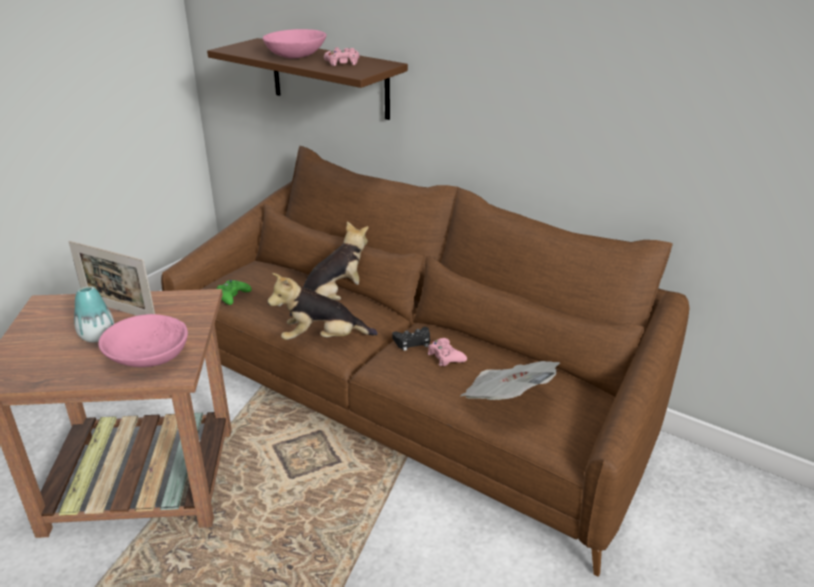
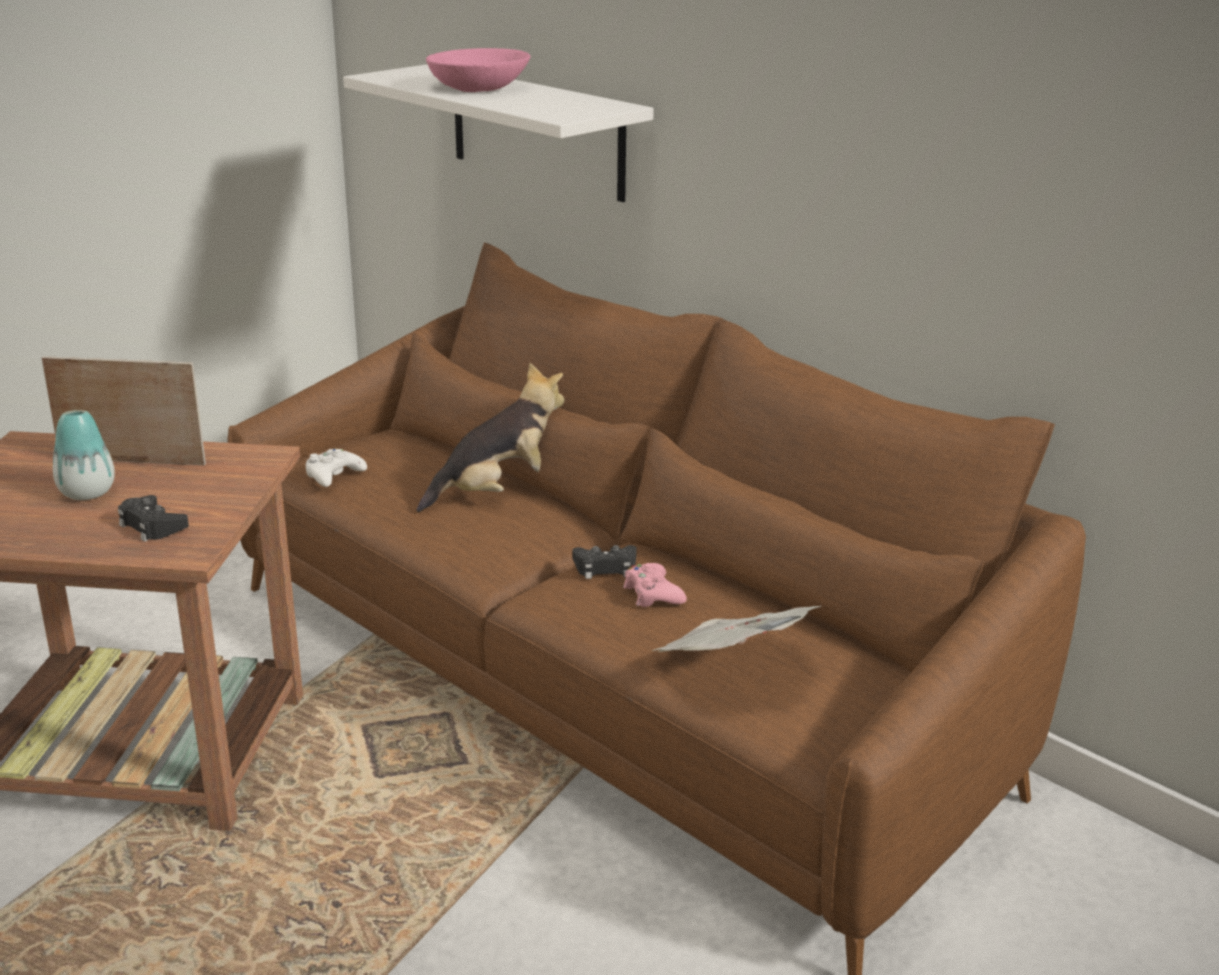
camera: 10 degrees right, 5 degrees down
(119, 310) = (132, 461): picture frame -> picture frame turned 150 degrees clockwise
(147, 356) = (152, 526): pink bowl -> black game controller
(232, 296) = (334, 475): green game controller -> white game controller
(322, 339) = (458, 551): plush toy -> none
(329, 78) = (536, 131): brown shelf -> white shelf
(342, 63) = (546, 102): pink game controller -> none

